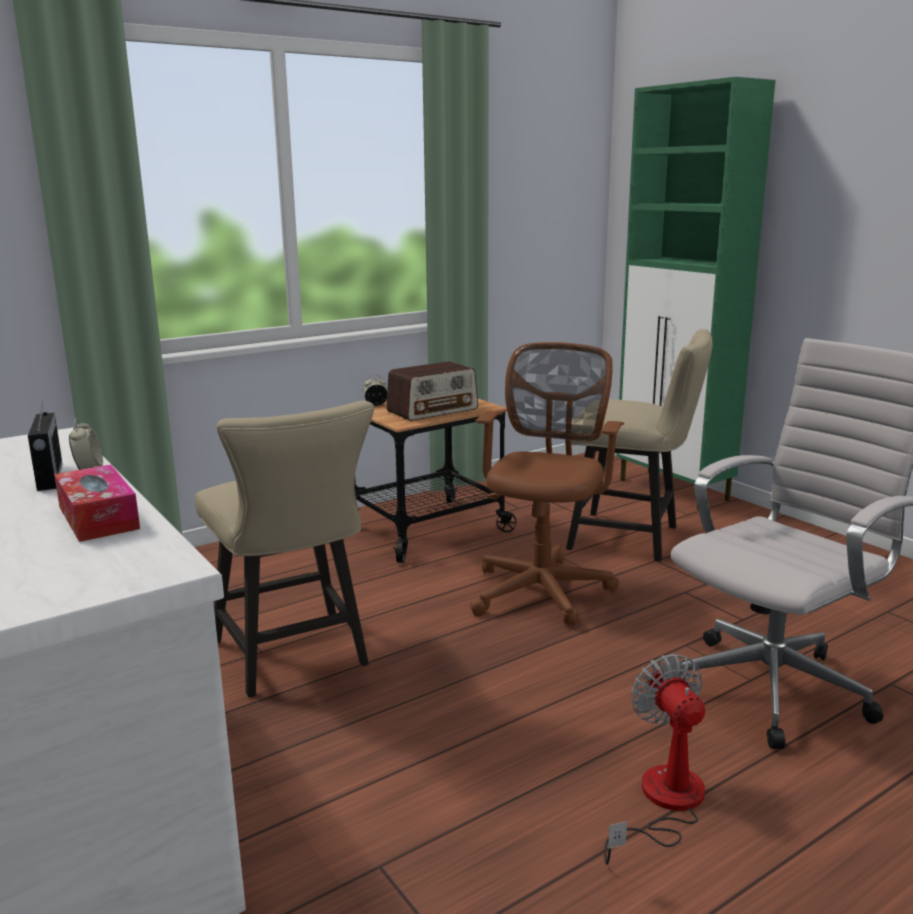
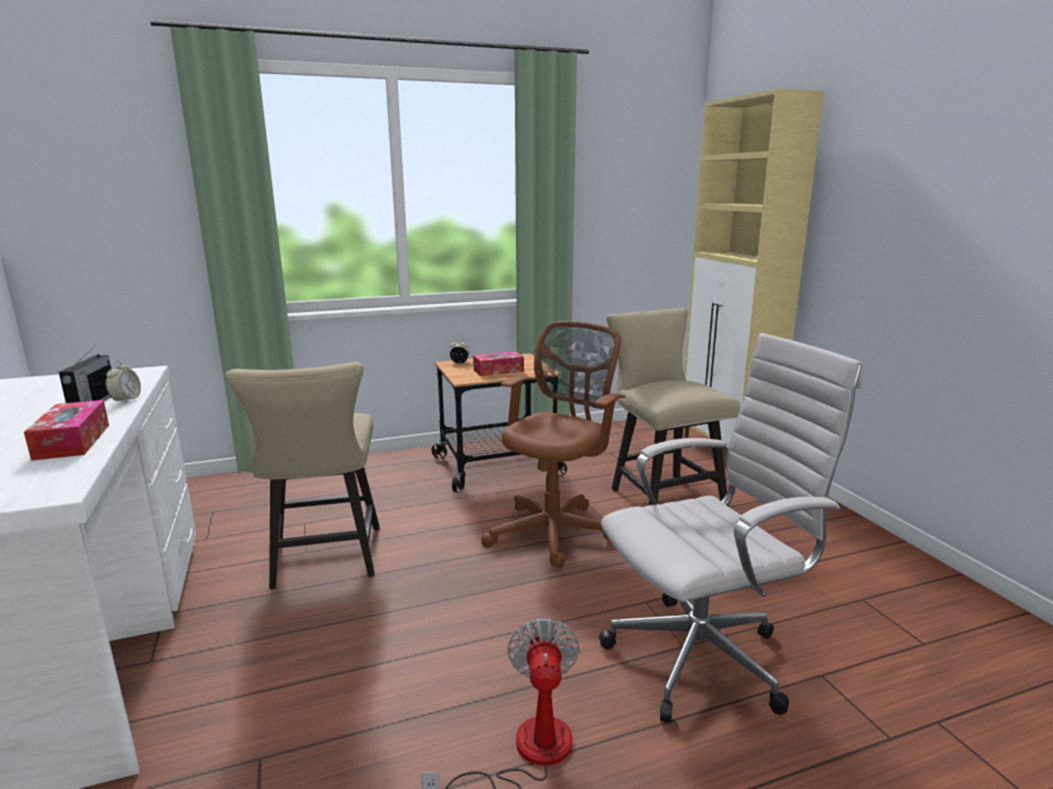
camera: 15 degrees right, 0 degrees up
(433, 410) = (498, 370): radio -> tissue box
(632, 538) = (661, 495): beige chair -> beige chair turned 150 degrees counterclockwise
(674, 490) = (726, 456): green cabinet -> beige cabinet

